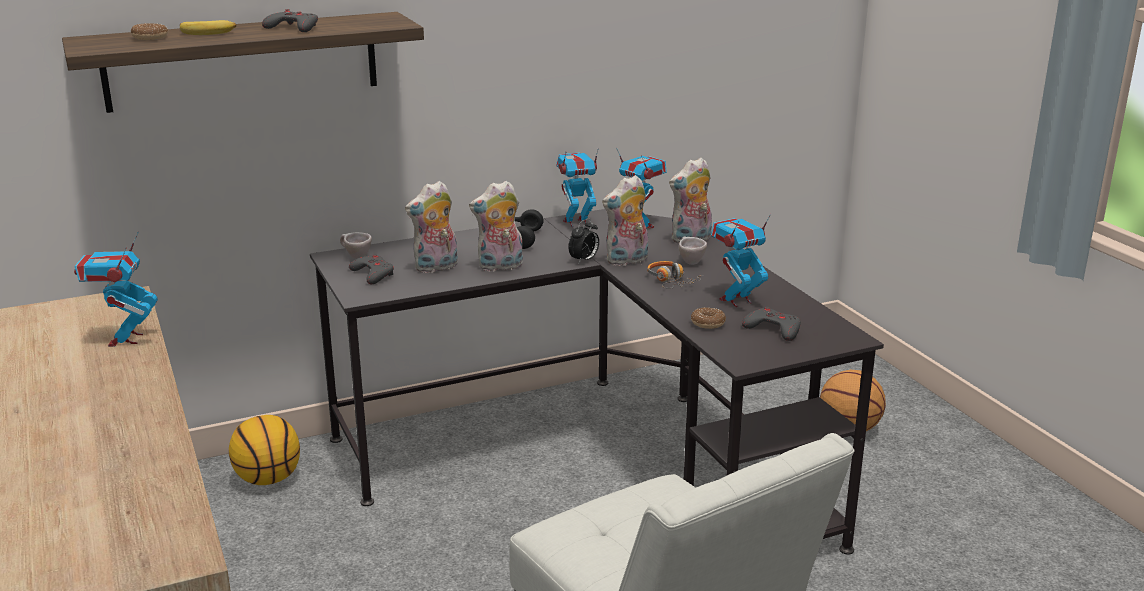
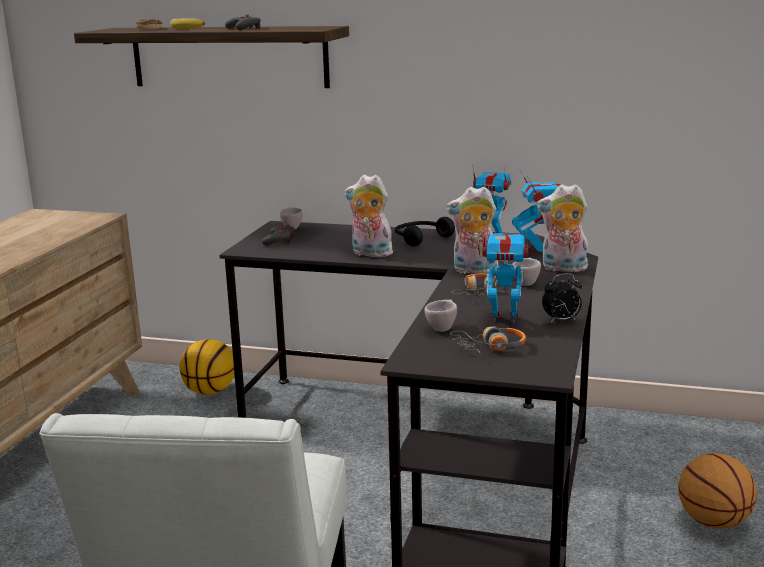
camera: 40 degrees right, 5 degrees down
(125, 339) = (52, 236): toy robot -> none
(436, 268) = (326, 245): plush toy -> none
(584, 260) = (441, 263): alarm clock -> alarm clock (561, 321)
(708, 323) = (442, 328): donut -> beige cup
(773, 329) = (489, 347): grey game controller -> headphones

